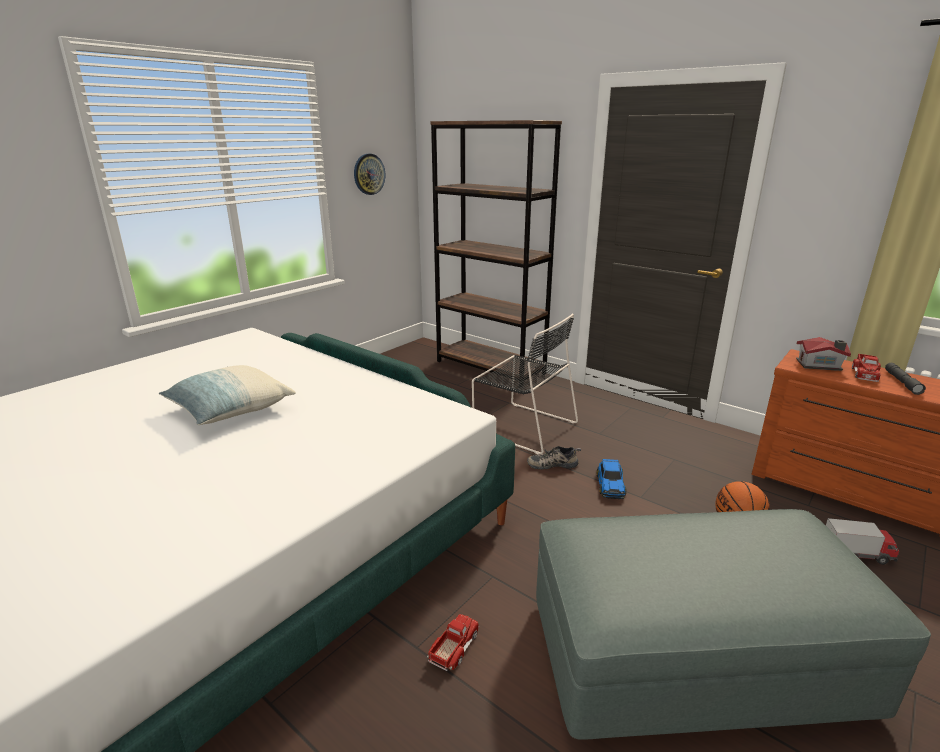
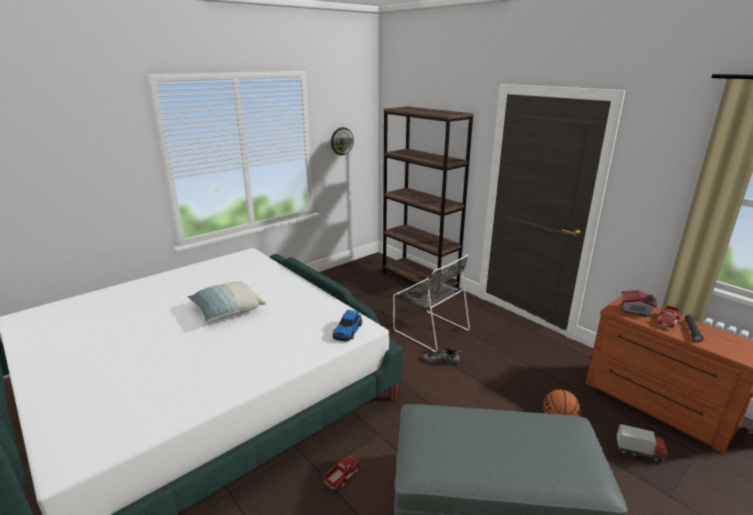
camera: 10 degrees right, 0 degrees up
(610, 485) = (478, 380): toy car -> toy car (348, 330)

